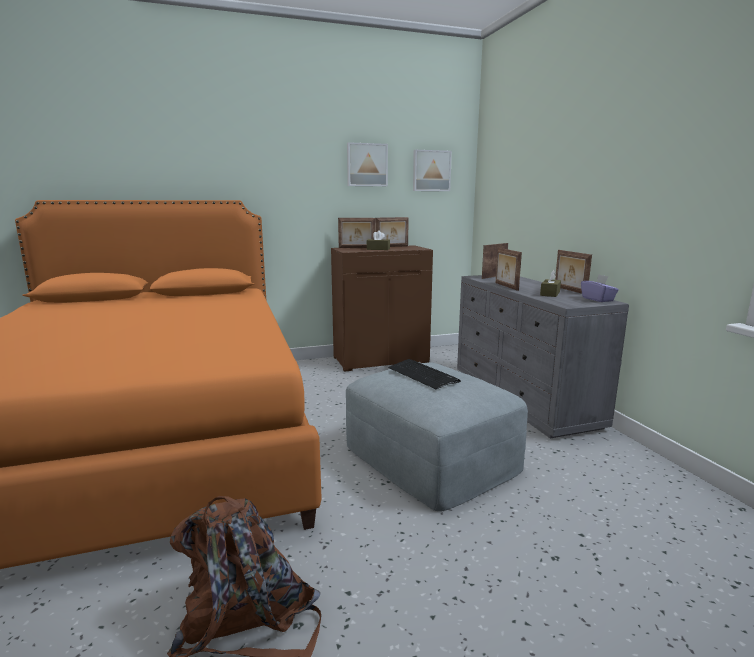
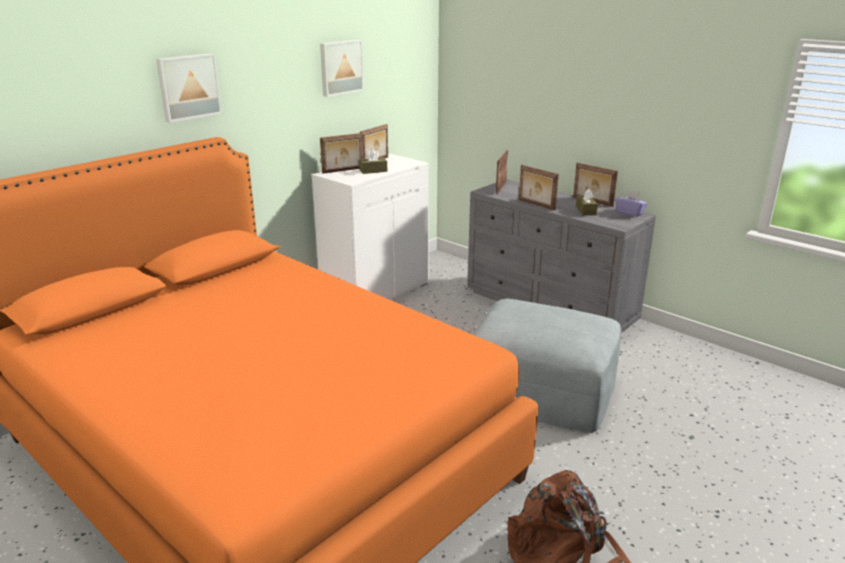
camera: 30 degrees left, 10 degrees up
(381, 359) = (375, 292): brown cabinet -> white cabinet
(423, 375) = (534, 318): keyboard -> none
(431, 171) = (400, 64): picture -> picture (188, 87)

